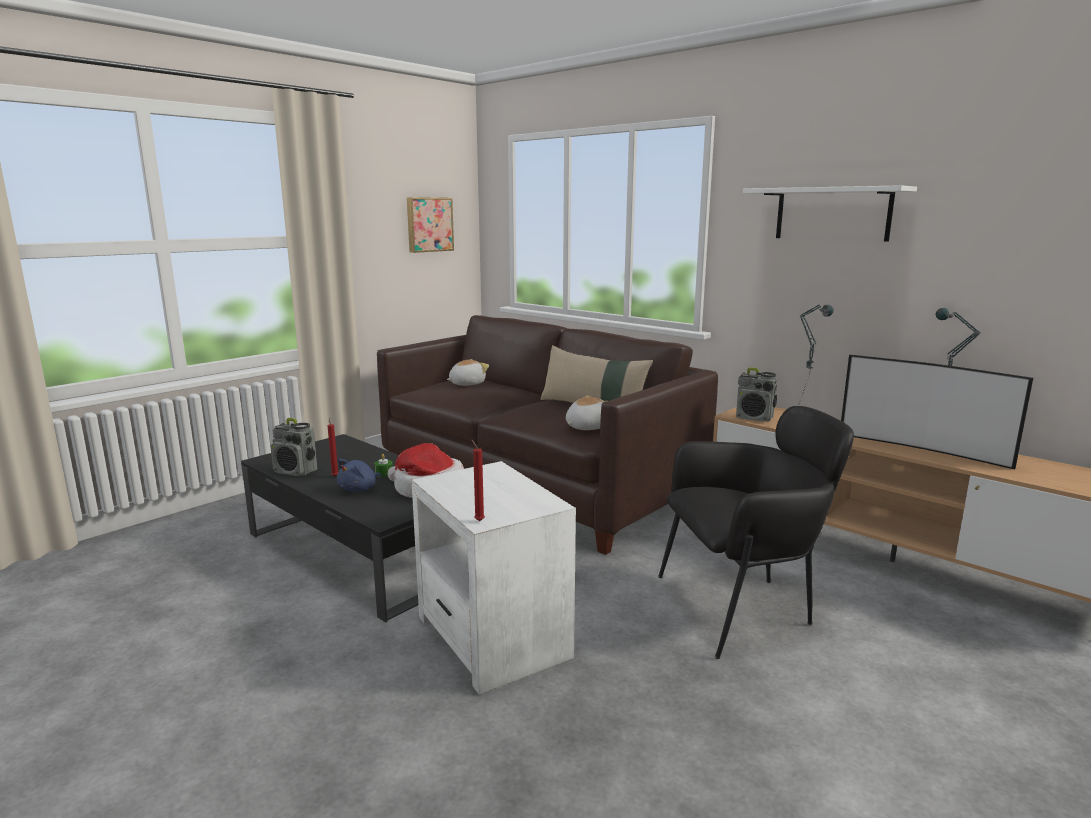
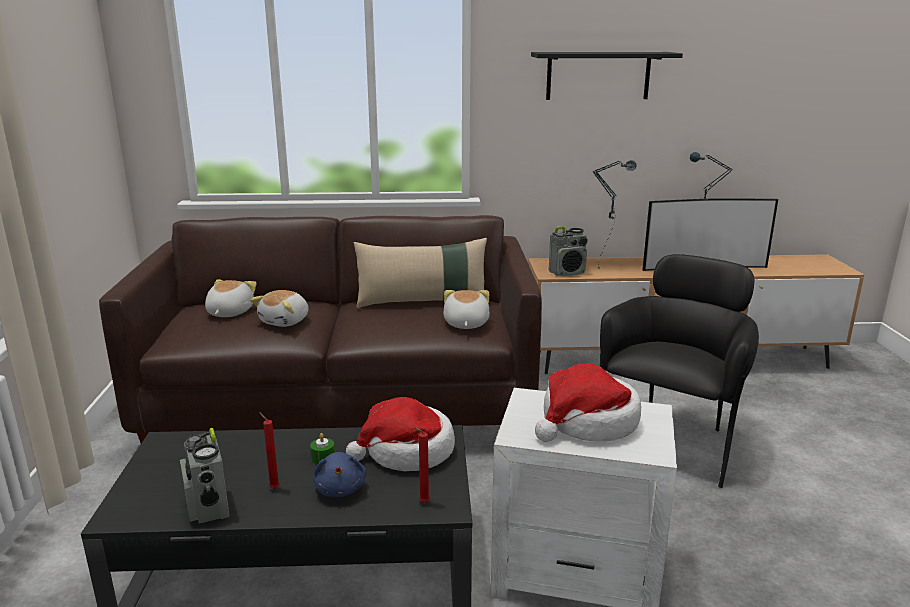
camera: 45 degrees left, 5 degrees up
(296, 471) = (207, 507): radio -> radio turned 90 degrees clockwise
(429, 224) = (74, 101): picture -> none
(478, 520) = (649, 454): red candle -> red candle (422, 502)
(480, 394) = (285, 321): none -> plush toy
(490, 492) = (587, 422): none -> hat
(832, 214) = (598, 75): white shelf -> black shelf

